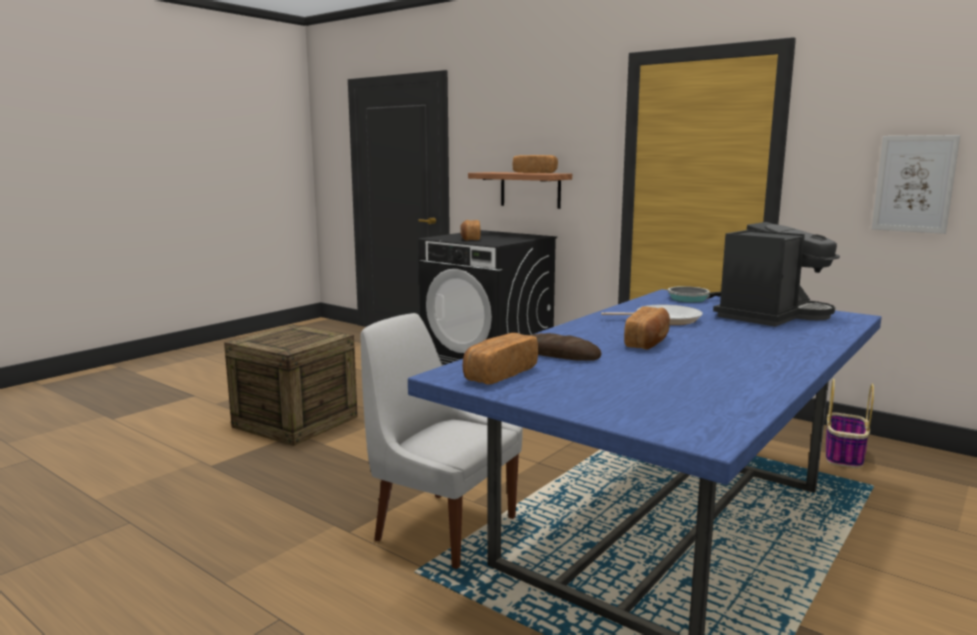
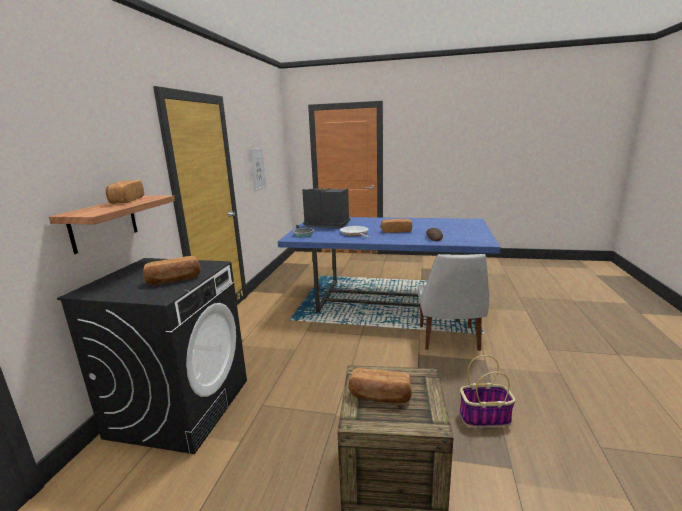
camera: 115 degrees left, 5 degrees up
(499, 374) = (471, 238): bread -> bread (380, 396)
(844, 456) = (295, 280): basket -> basket (485, 417)

